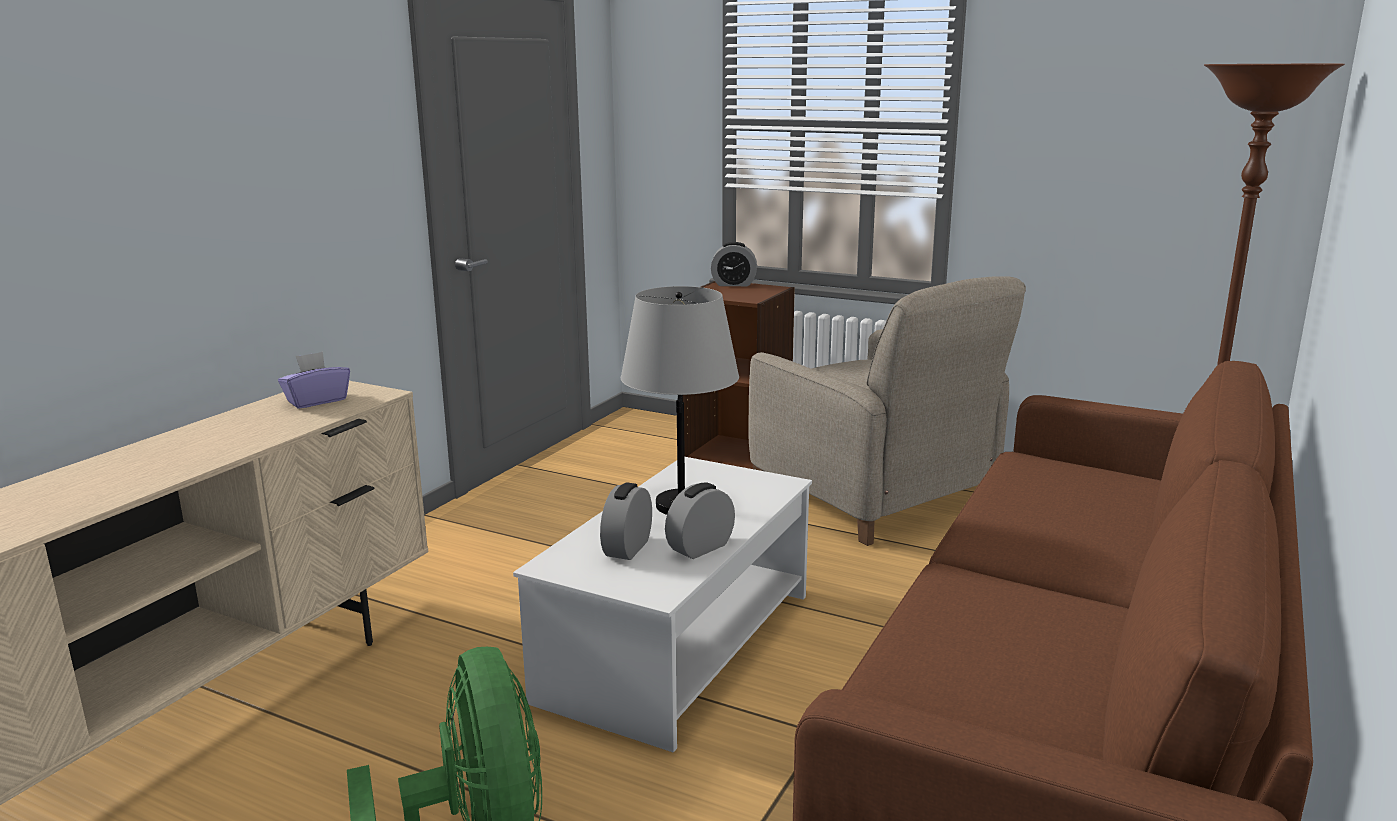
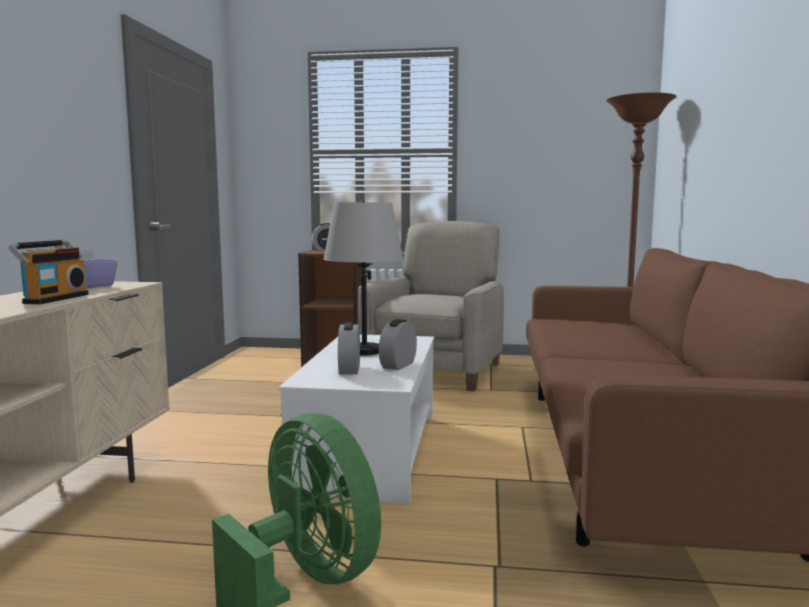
camera: 20 degrees left, 10 degrees down
(251, 437) = (54, 299): none -> radio
(875, 495) = (435, 371): beige armchair -> beige armchair turned 105 degrees counterclockwise

